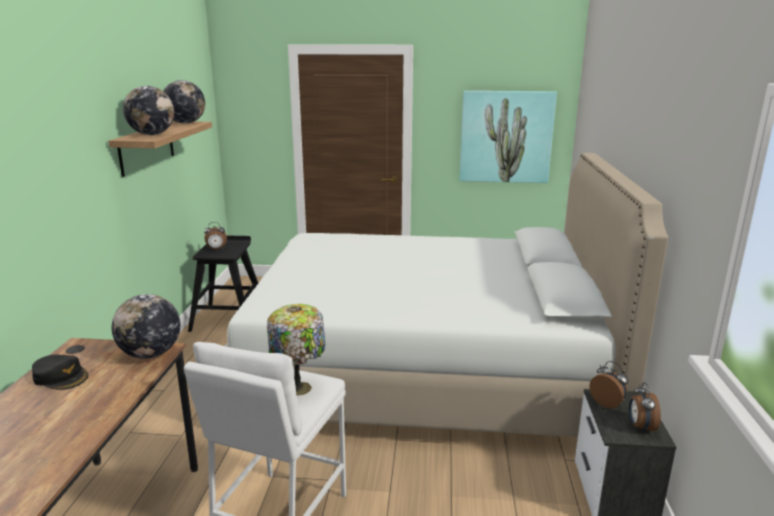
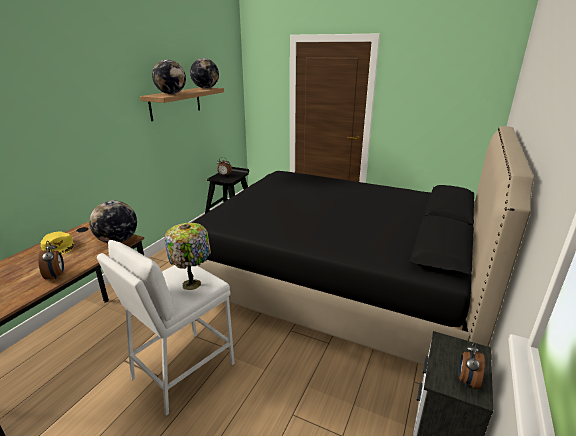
camera: 20 degrees right, 5 degrees up
(61, 377) = (59, 246): black cap -> yellow cap
(423, 369) = (338, 281): white bed -> black bed
(506, 137) = (448, 110): picture -> none
(607, 403) = (447, 349): alarm clock -> alarm clock (56, 275)

